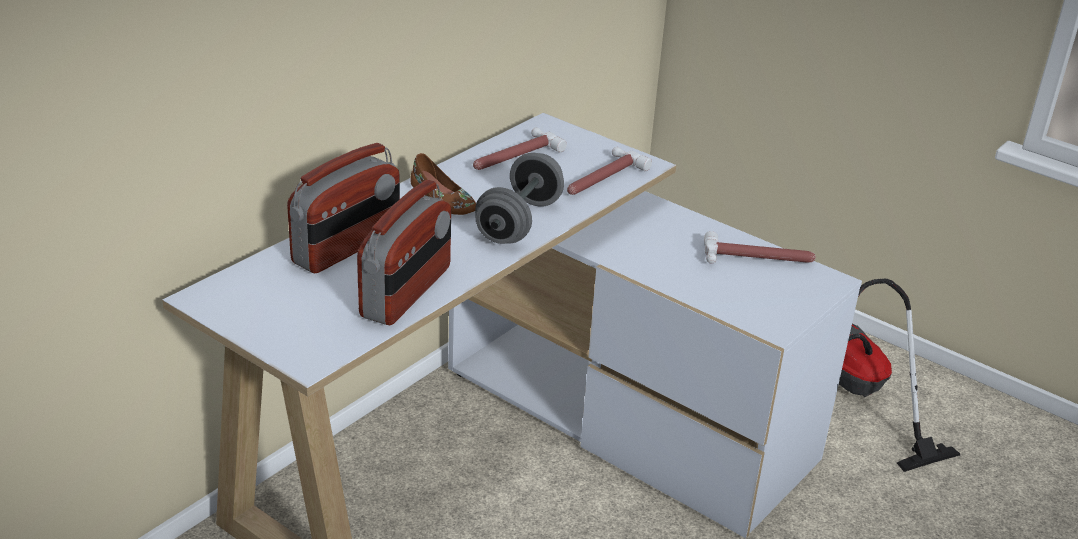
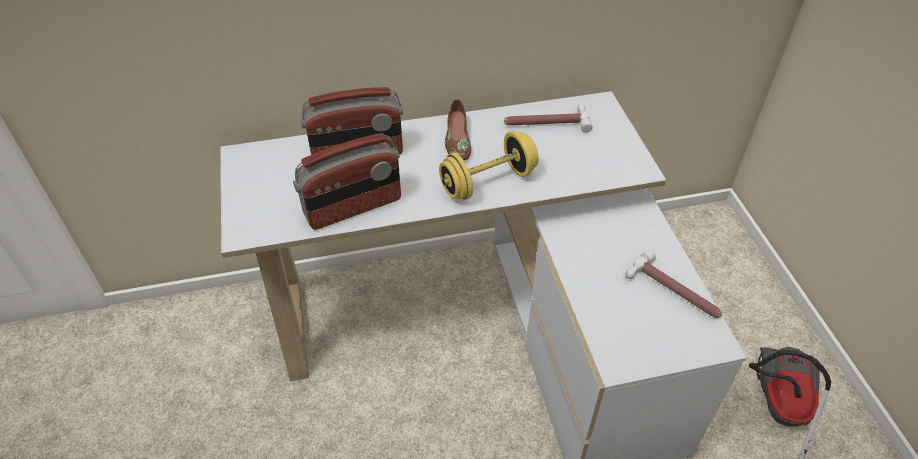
camera: 40 degrees right, 15 degrees up
(519, 222) = (488, 182): grey dumbbell -> yellow dumbbell
(601, 178) = (590, 168): hammer -> none

